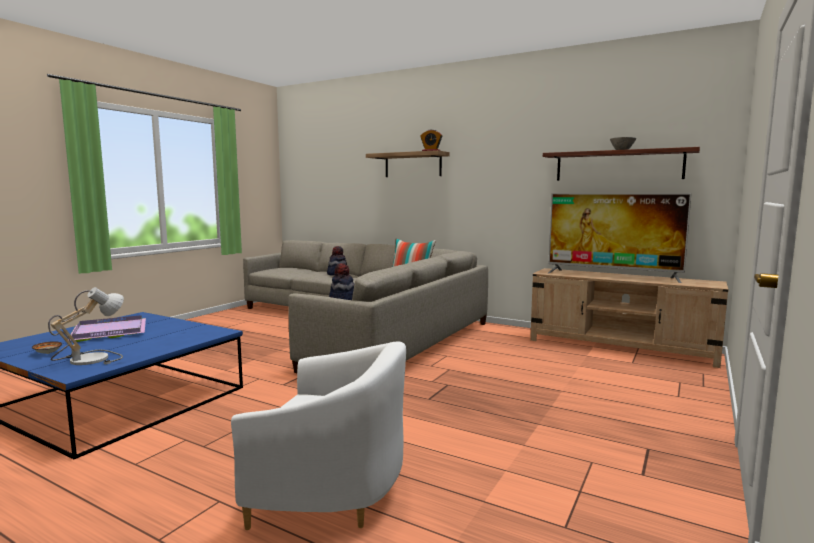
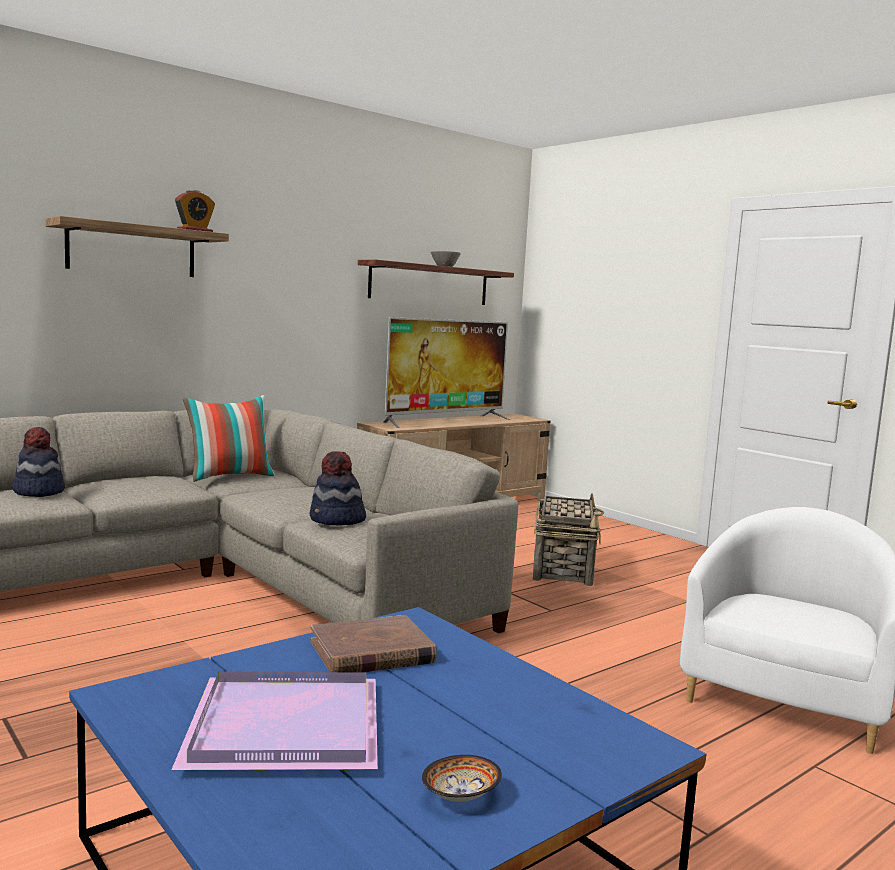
camera: 70 degrees left, 0 degrees up
(90, 358) = (538, 738): table lamp -> none
(180, 331) = (372, 652): none -> brown book
(529, 393) = (563, 568): none -> basket

